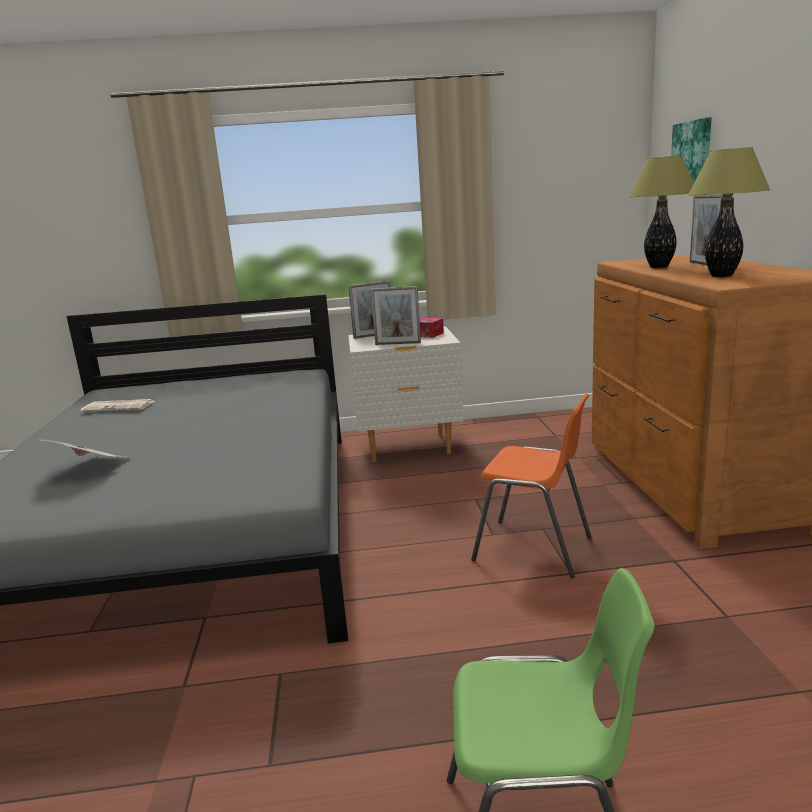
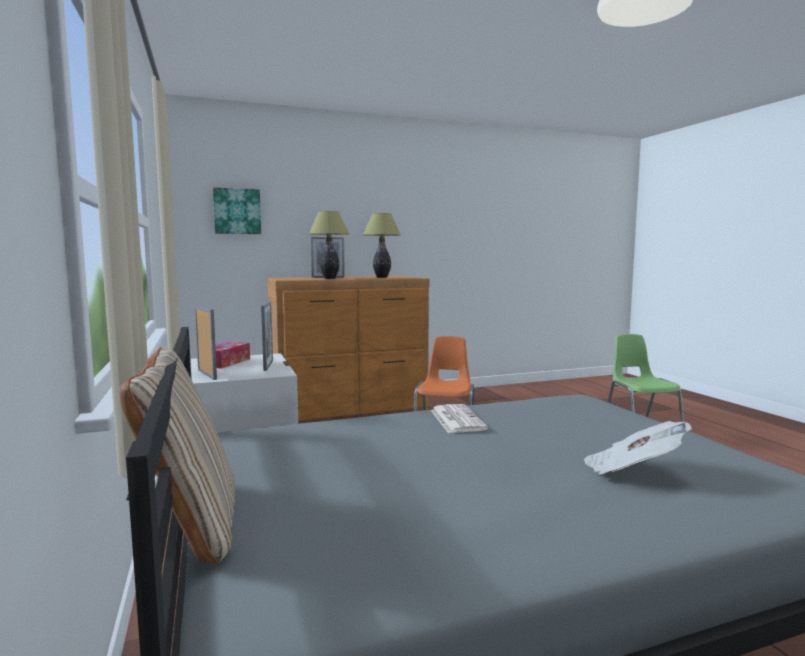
camera: 105 degrees left, 10 degrees down
(120, 406) = (401, 538): newspaper -> newspaper (456, 419)
(190, 378) = (191, 525): none -> beige pillow

